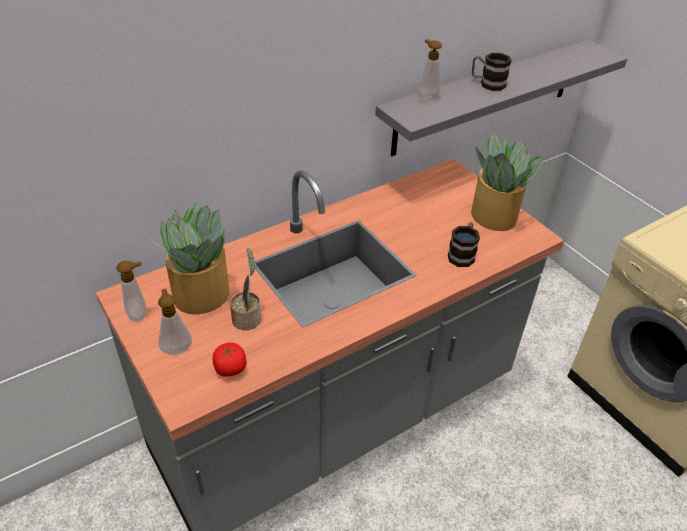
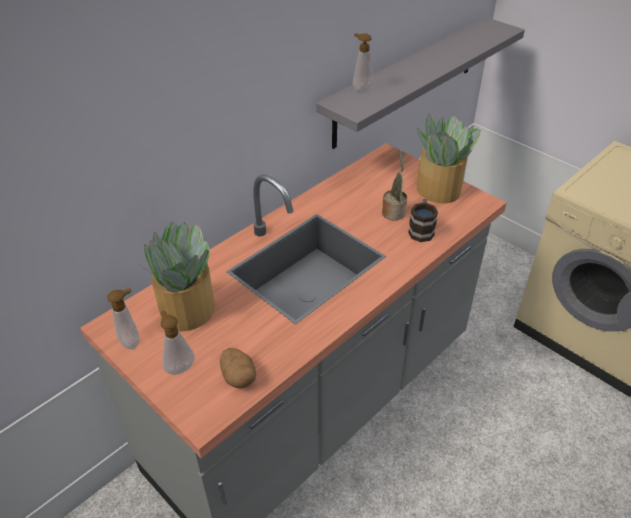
camera: 10 degrees left, 0 degrees up
(230, 368) = (238, 377): tomato -> potato
(247, 318) = (240, 325): potted plant -> potted plant (393, 212)
(487, 83) = (411, 68): mug -> none

